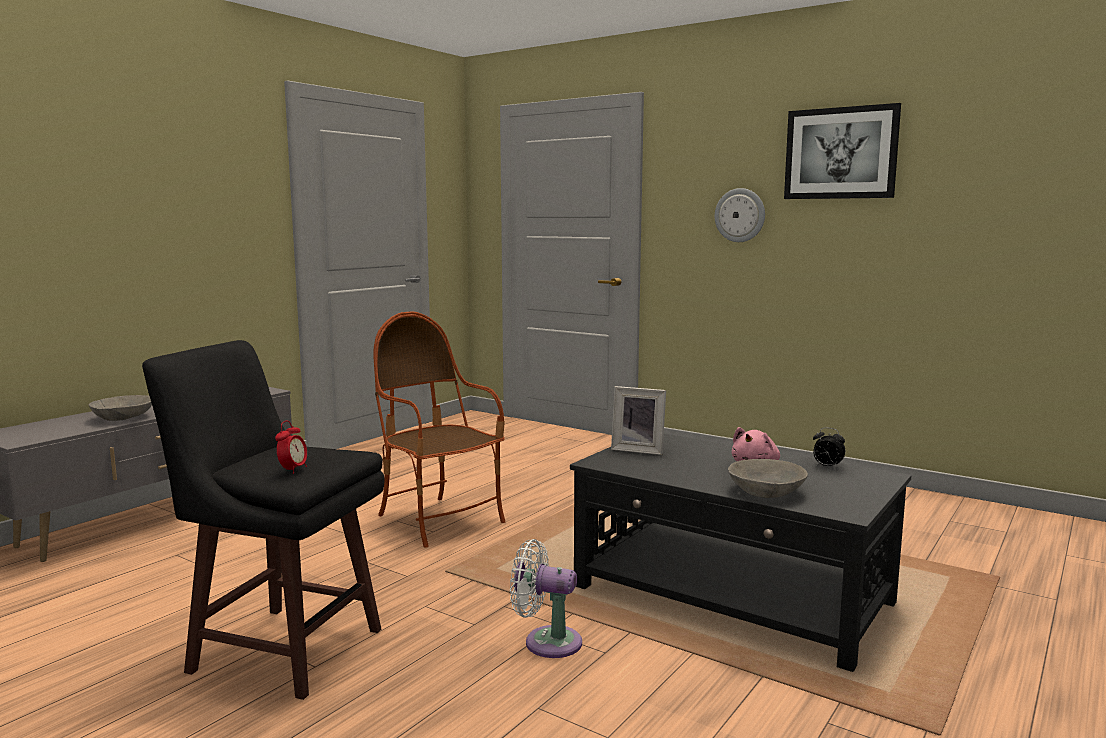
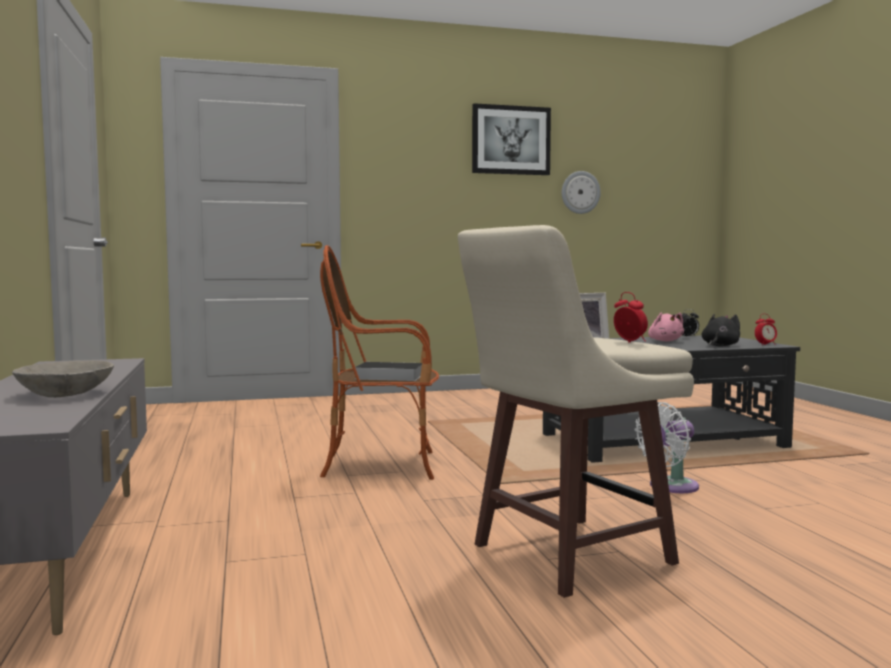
camera: 50 degrees left, 5 degrees down
(283, 649) = (567, 555): black stool -> beige stool
(432, 440) = (387, 376): none -> book
(740, 215) = (435, 184): wall clock -> wall clock (580, 192)
(766, 492) = (719, 346): grey bowl -> black plush toy
(837, 508) = (765, 345): none -> alarm clock

